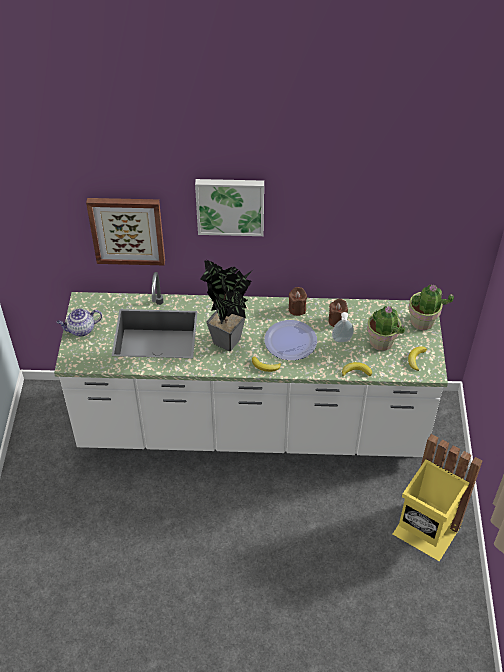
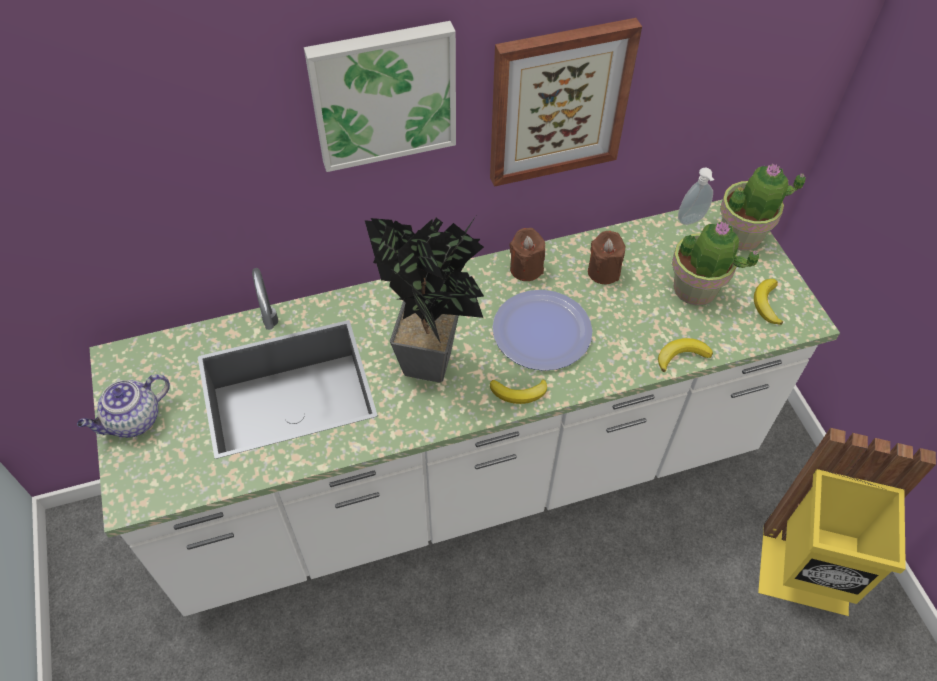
camera: 20 degrees left, 5 degrees up
(127, 230) = (174, 197): picture -> picture (558, 102)
(342, 340) = (629, 305): soap dispenser -> soap dispenser (692, 221)

